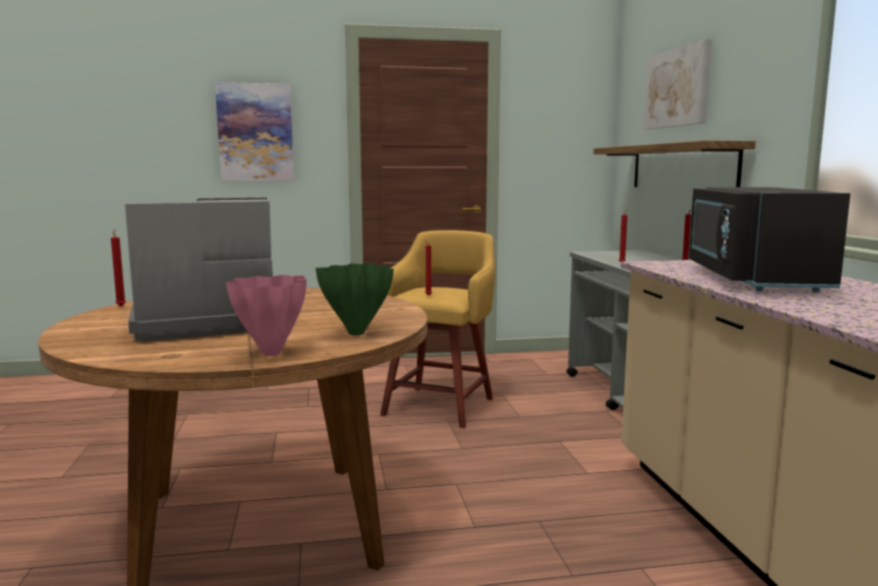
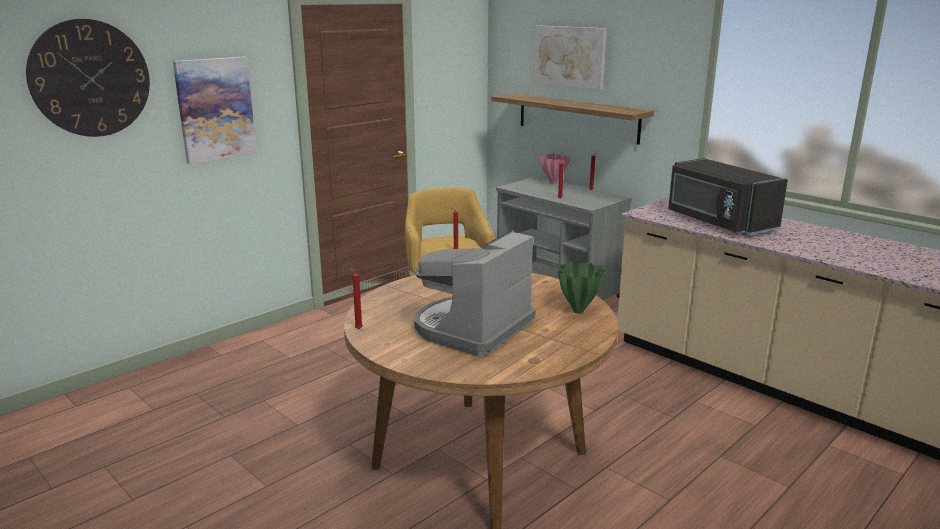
camera: 35 degrees left, 10 degrees up
(137, 92) = (90, 78): none -> wall clock
(270, 353) = (580, 341): pink vase -> pink vase (553, 183)

